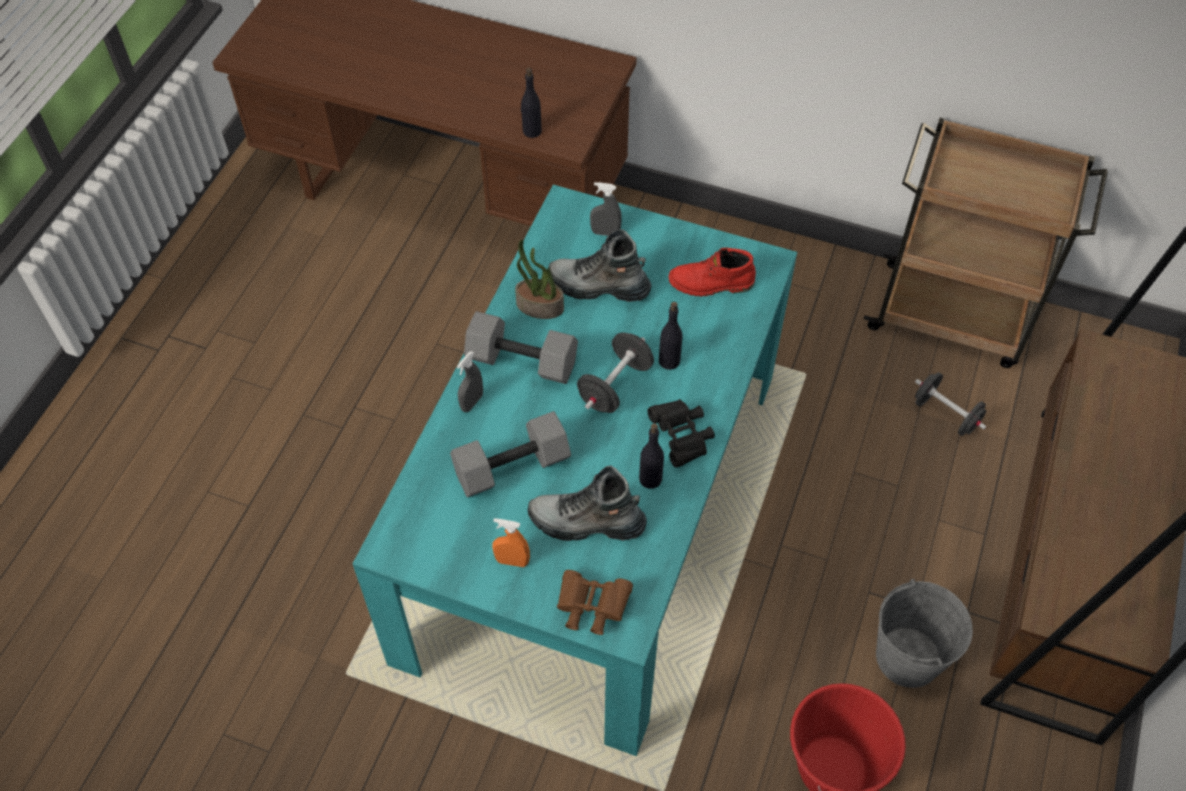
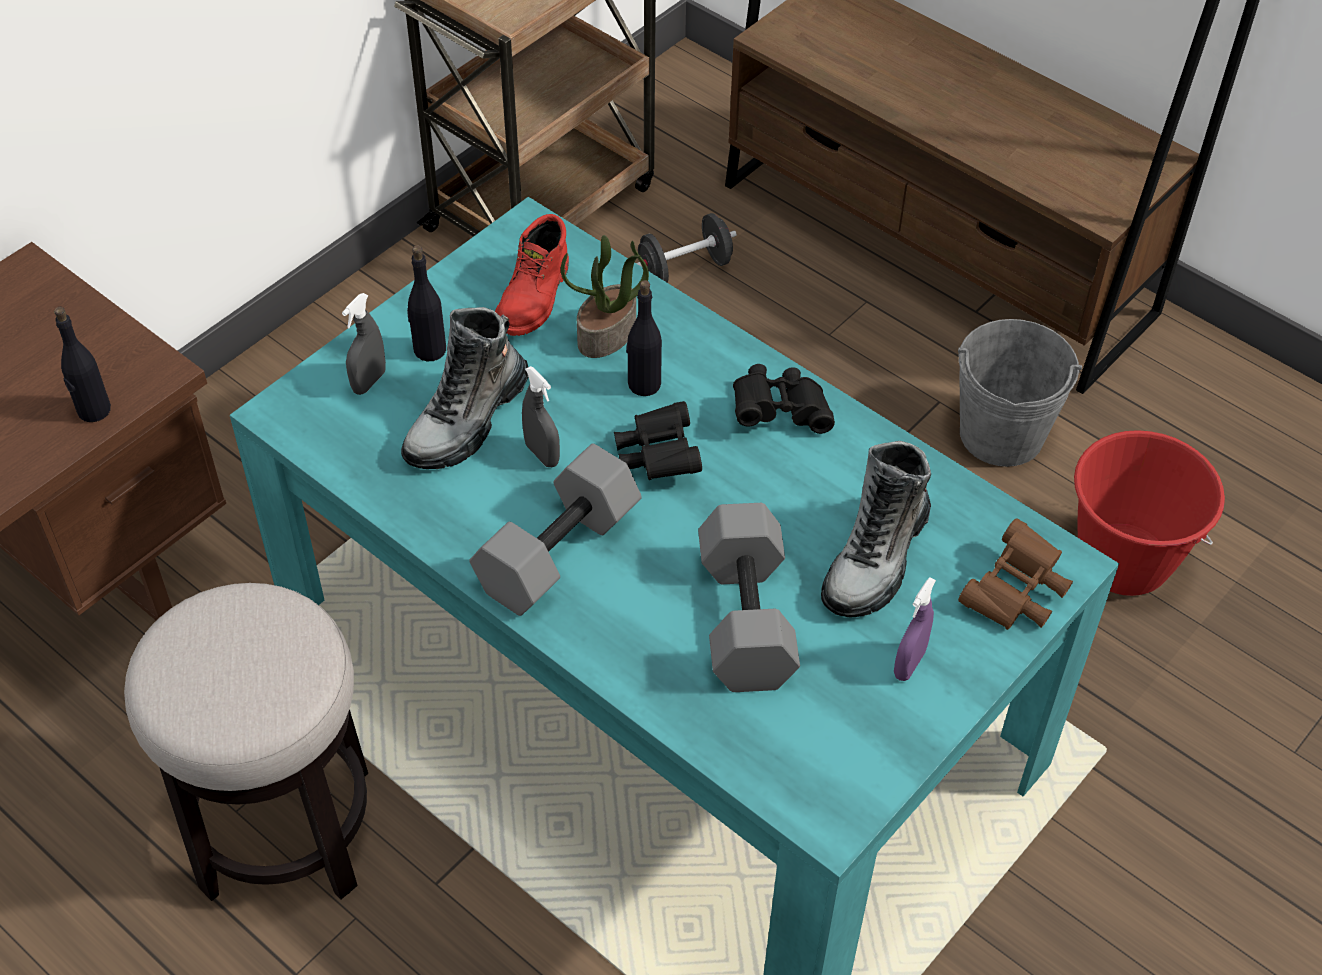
camera: 70 degrees left, 5 degrees down
(433, 369) = (285, 830): none -> stool
(472, 402) = (604, 636): grey spray bottle -> grey spray bottle (542, 454)
(512, 561) = (909, 664): orange spray bottle -> purple spray bottle
(539, 307) = (465, 501): potted plant -> potted plant (607, 335)
(615, 386) = (658, 456): black dumbbell -> black binoculars
(650, 478) = (832, 466): black bottle -> black bottle (429, 350)

